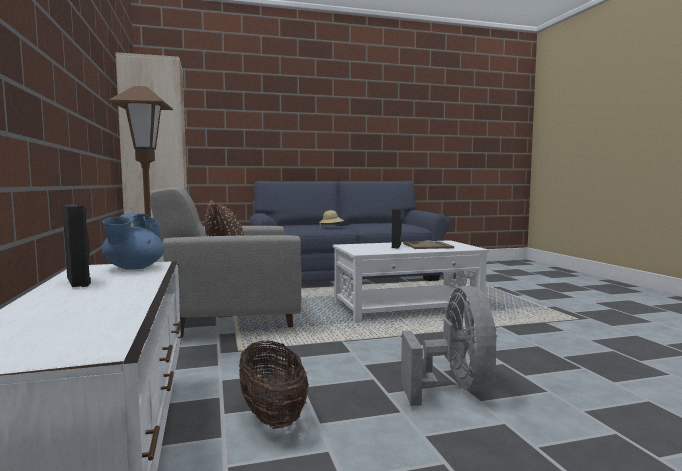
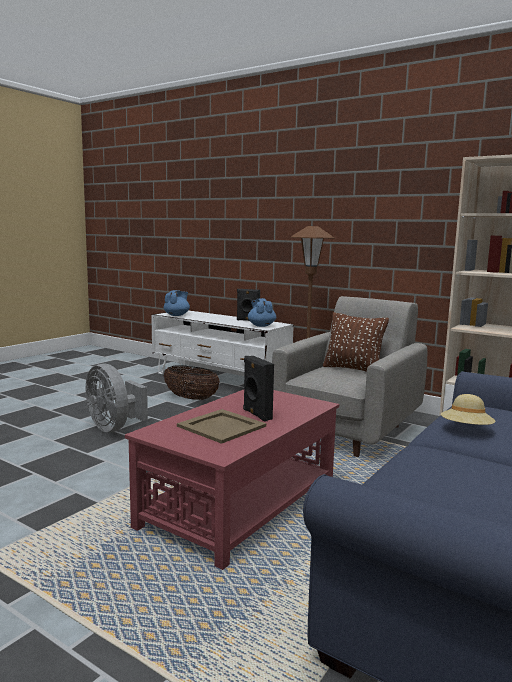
camera: 140 degrees right, 5 degrees up
(99, 333) = (177, 315): none -> blue teapot
(407, 308) = (239, 505): white coffee table -> red coffee table

